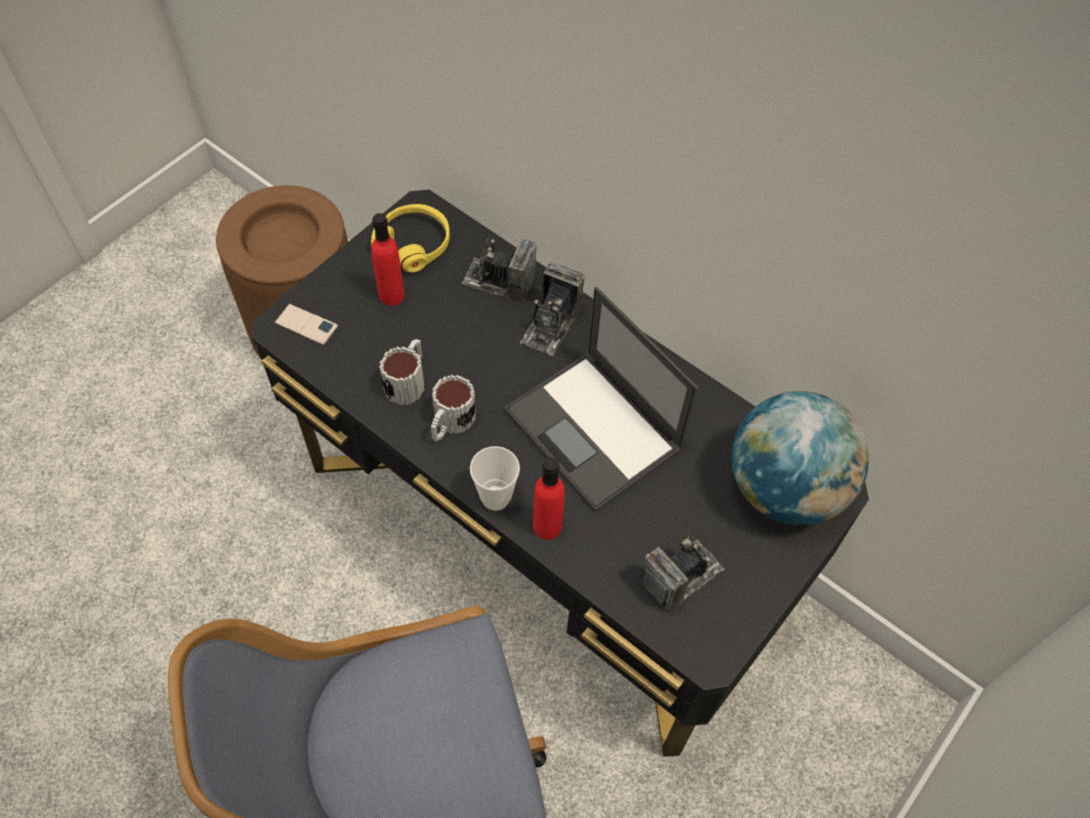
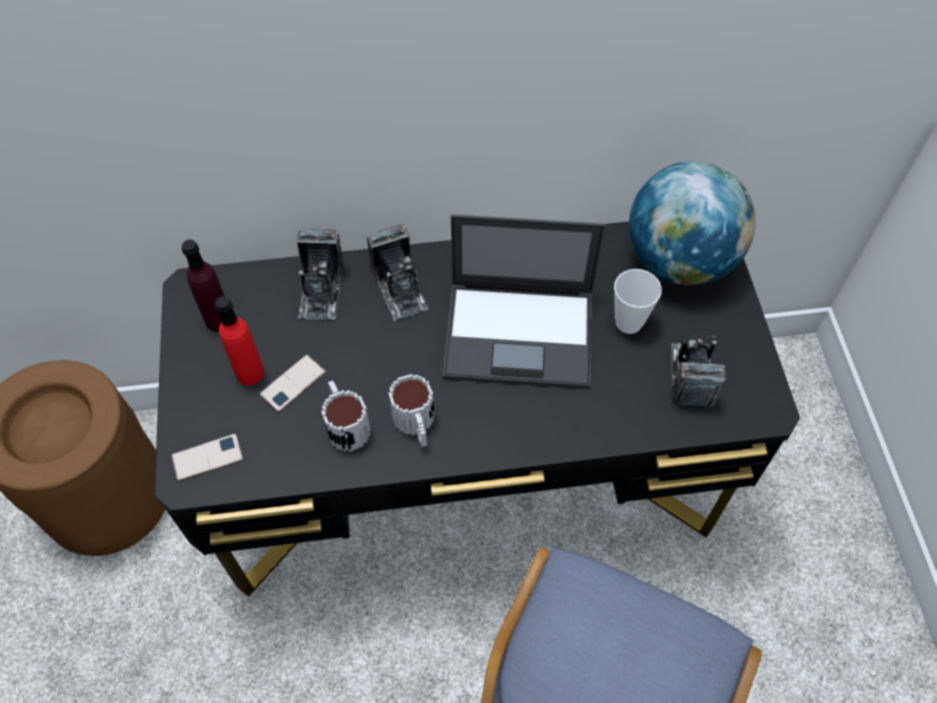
camera: 45 degrees left, 0 degrees up
(408, 325) = (293, 383): none -> phone
(414, 244) = (219, 319): yellow headphones -> purple bottle
(495, 498) = (513, 445): cup -> cup (628, 322)
(499, 281) = (321, 290): camera -> camera turned 60 degrees counterclockwise
(547, 526) = (571, 429): red bottle -> none

